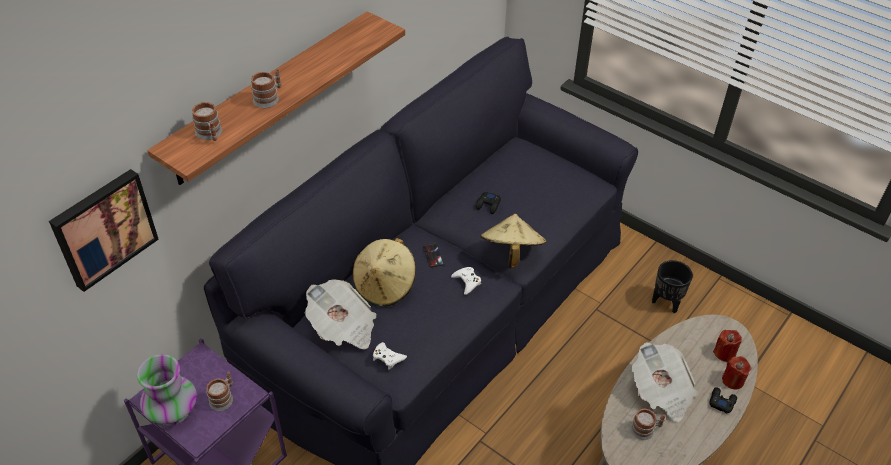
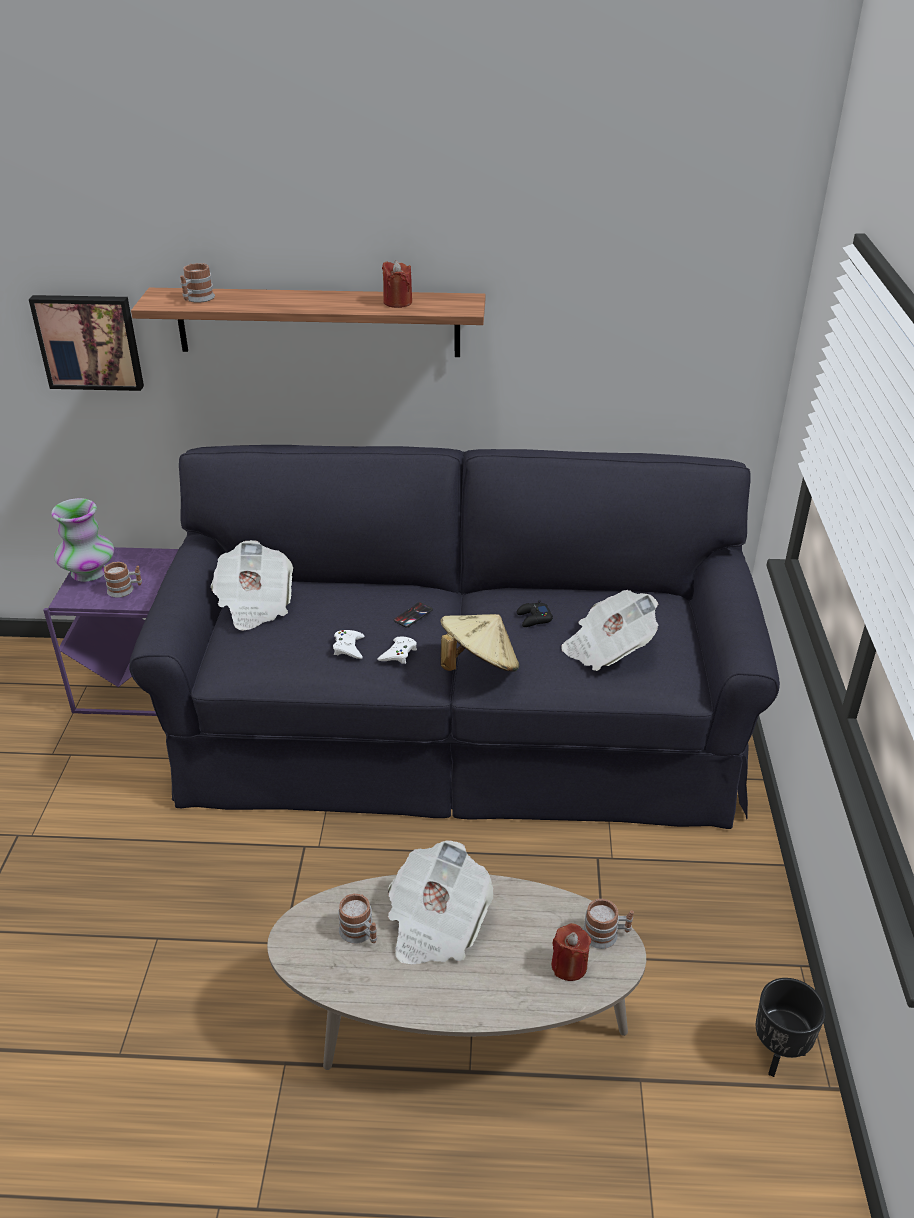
camera: 55 degrees right, 10 degrees down
(269, 98) = (280, 301): mug -> mug (606, 934)
(385, 286) = (335, 604): beige hat -> none
(388, 357) = (240, 649): white game controller -> white game controller (349, 648)
(544, 192) = (607, 649): none -> newspaper
(665, 302) = (686, 923): black planter -> black planter (777, 1052)
(721, 401) = (477, 997): black game controller -> none
(733, 380) = (527, 995): red candle -> red candle (397, 302)

